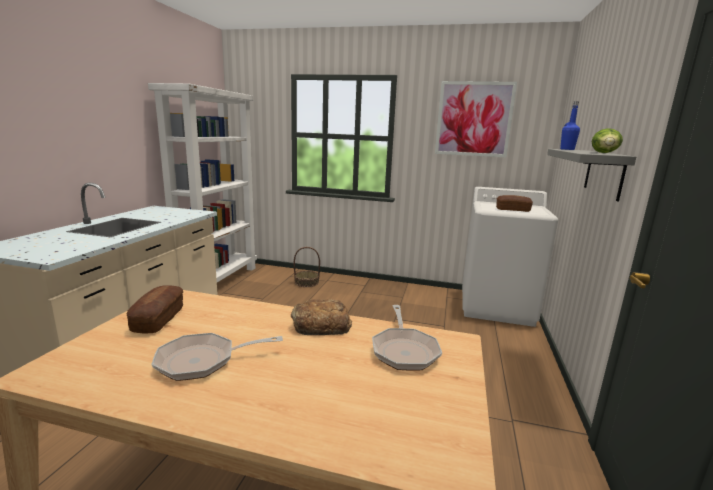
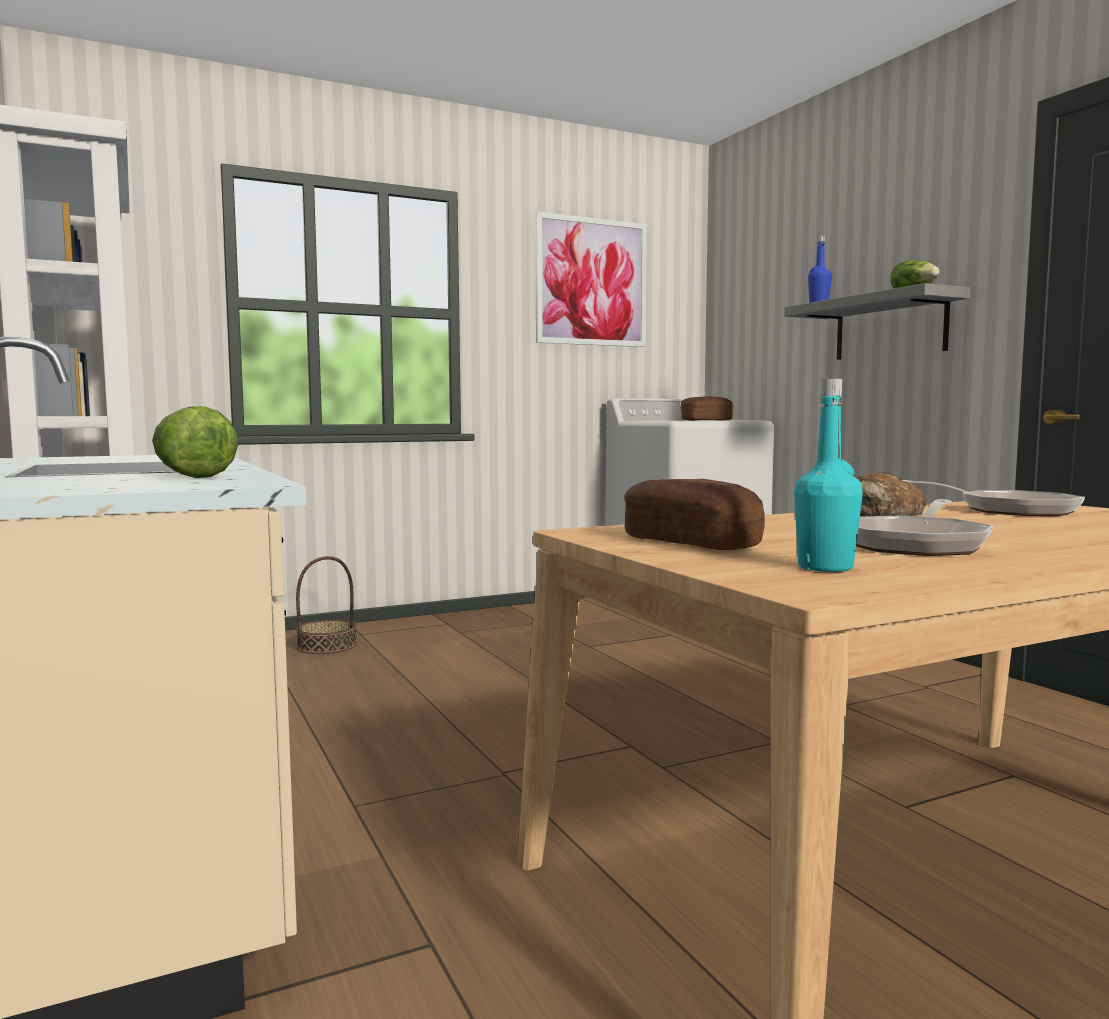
camera: 40 degrees left, 10 degrees down
(82, 244) = (192, 476): none -> lettuce
(102, 361) = (825, 567): none -> turquoise bottle

